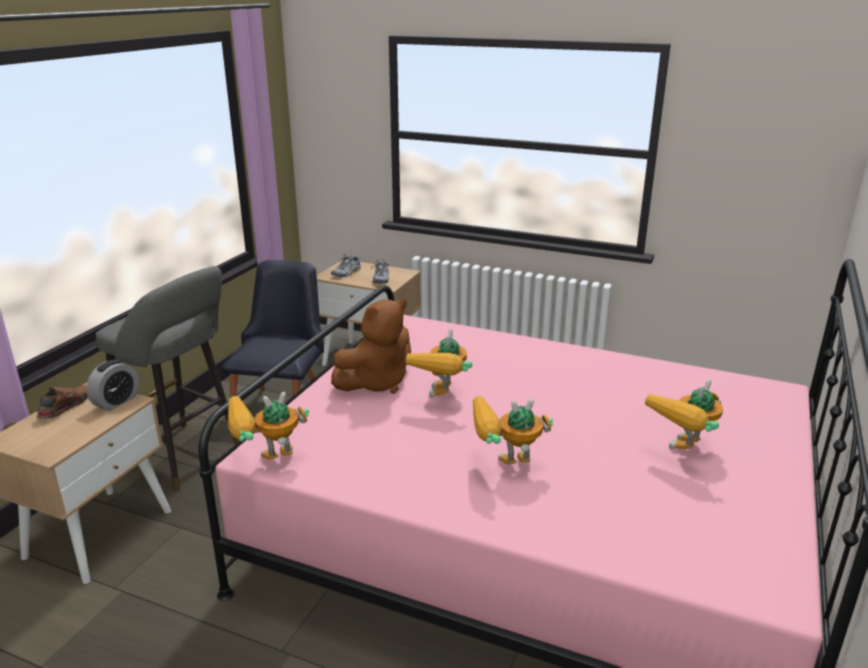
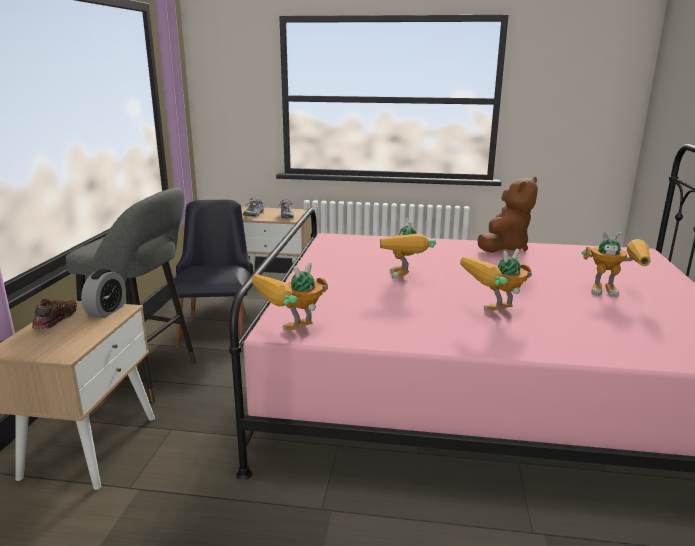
camera: 15 degrees left, 5 degrees down
(376, 383) = (342, 274): brown plush toy -> brown plush toy (504, 247)
(684, 454) = (614, 292): toy robot -> toy robot turned 105 degrees counterclockwise

